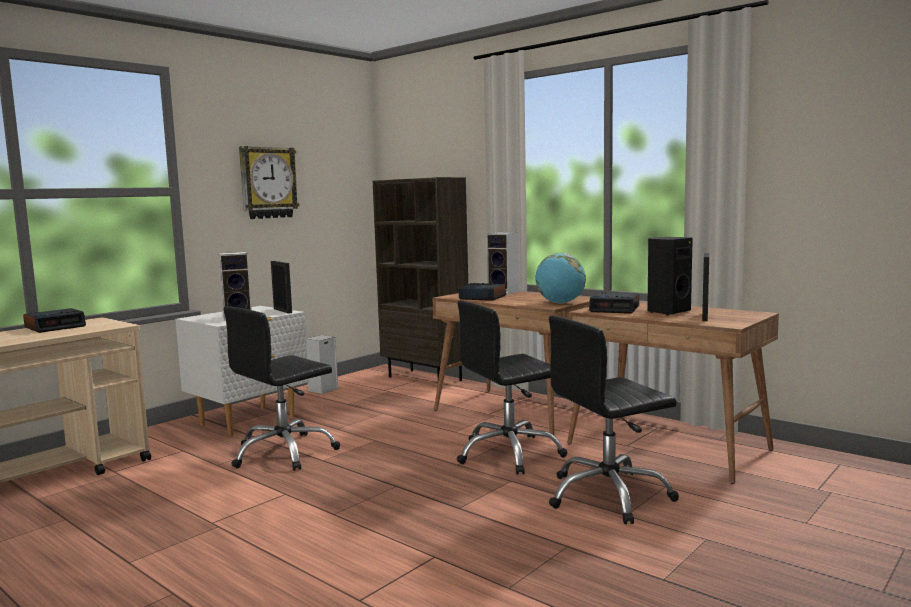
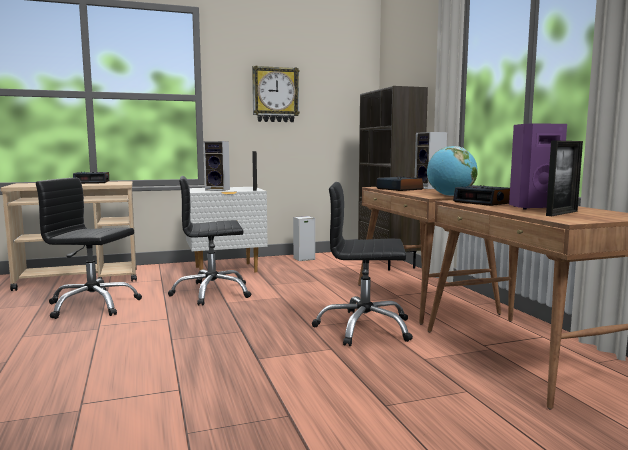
camera: 30 degrees right, 0 degrees up
(608, 495) = (396, 384): black office chair -> black office chair (92, 305)
(667, 312) = (532, 207): black speaker -> purple speaker

